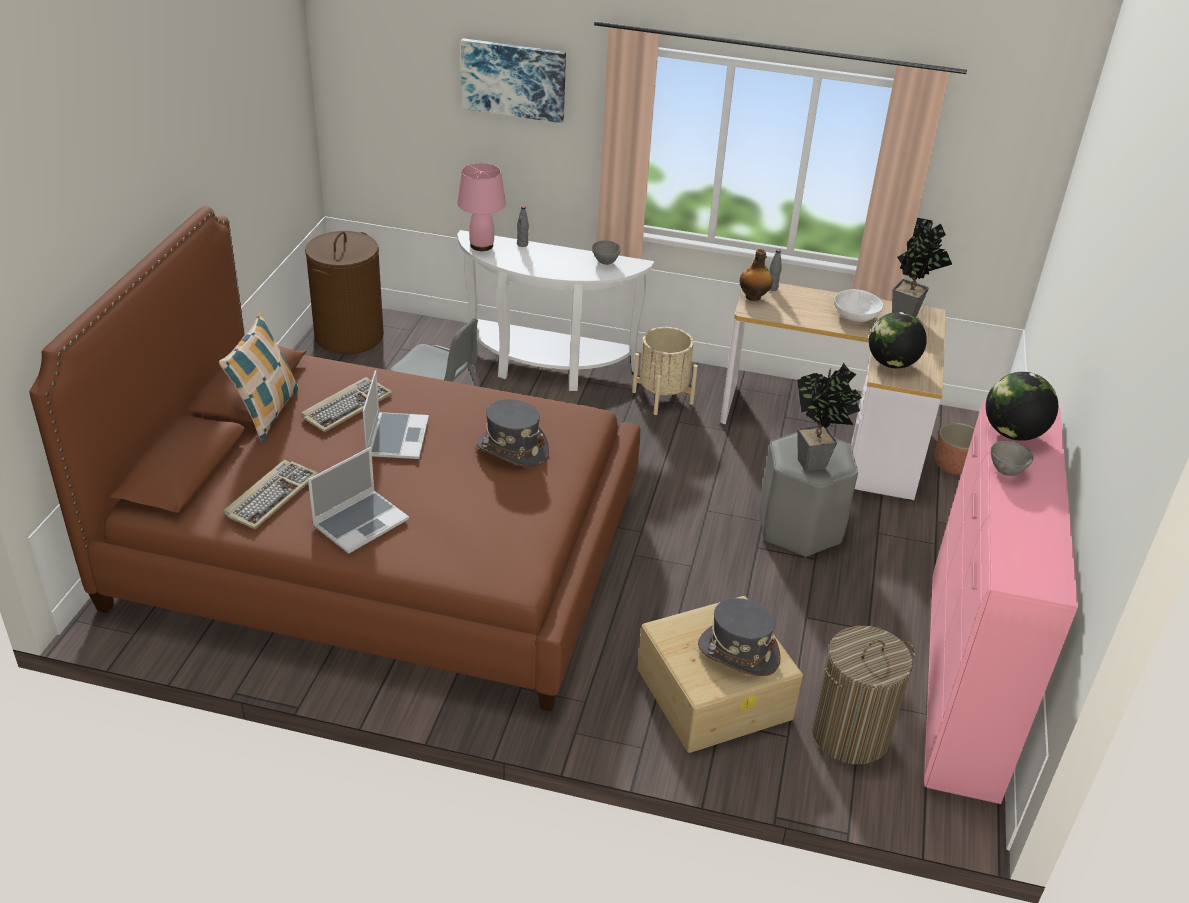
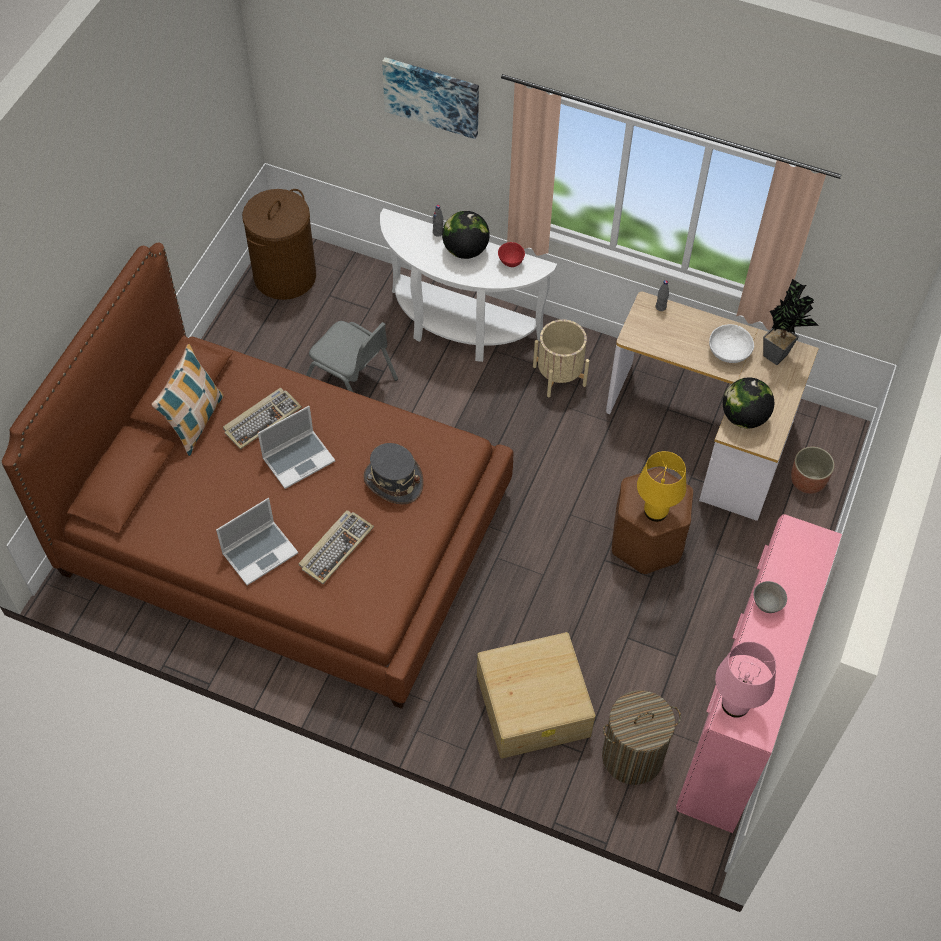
camera: 10 degrees right, 20 degrees up
(271, 496) = (192, 517): keyboard -> keyboard (336, 547)
(396, 437) = (299, 459): laptop -> laptop turned 45 degrees clockwise
(481, 245) = (399, 232): pink table lamp -> pink table lamp (734, 704)
(605, 262) = (510, 262): grey bowl -> red bowl
(738, 652) = (548, 689): grey hat -> none
(753, 297) = (640, 319): bottle -> none
(799, 528) = (646, 542): grey stool -> brown stool
(817, 465) = (655, 512): potted plant -> yellow table lamp
(1013, 433) = (788, 561): globe -> globe (465, 250)

